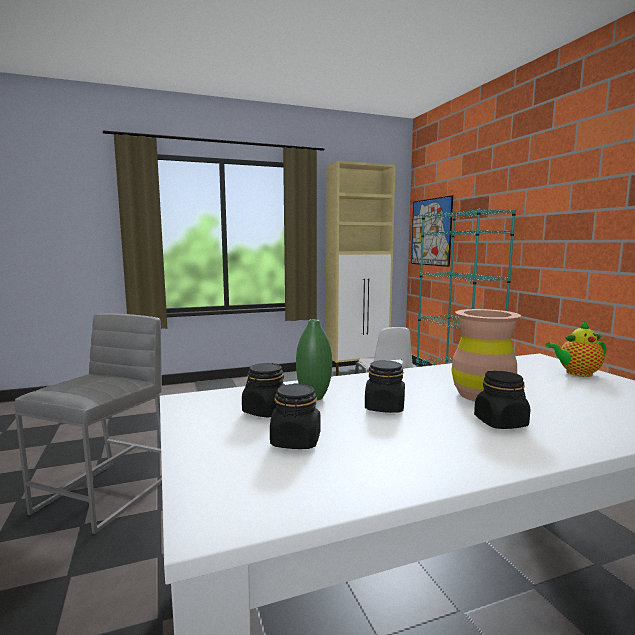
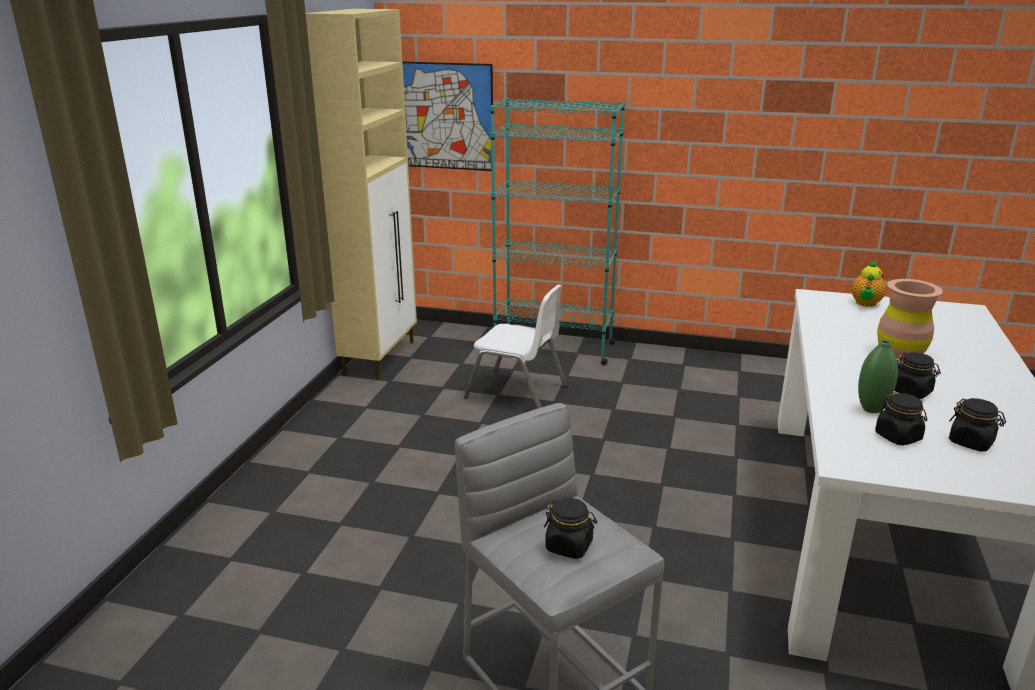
camera: 55 degrees left, 15 degrees up
(501, 422) = (961, 369): black jar -> black jar (569, 546)

